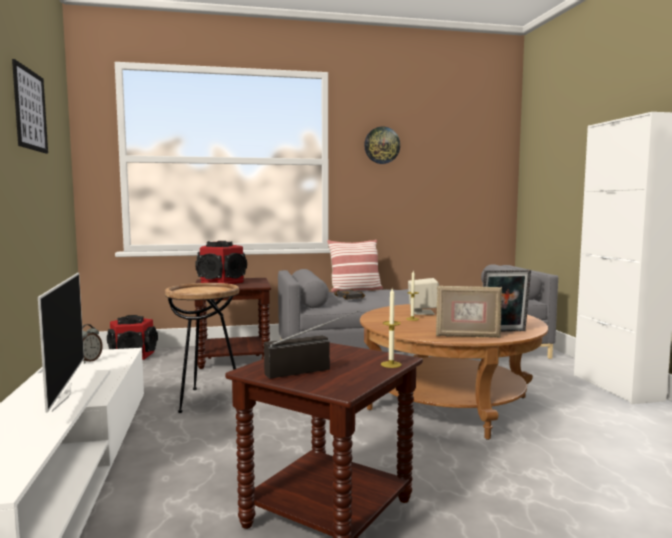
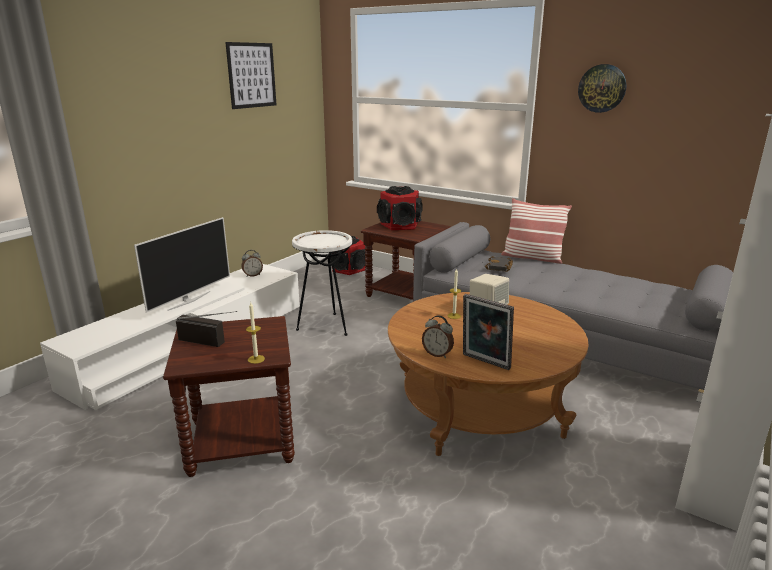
camera: 45 degrees right, 15 degrees up
(205, 400) = (325, 326): brown side table -> white side table
(467, 336) = (437, 354): picture frame -> alarm clock

